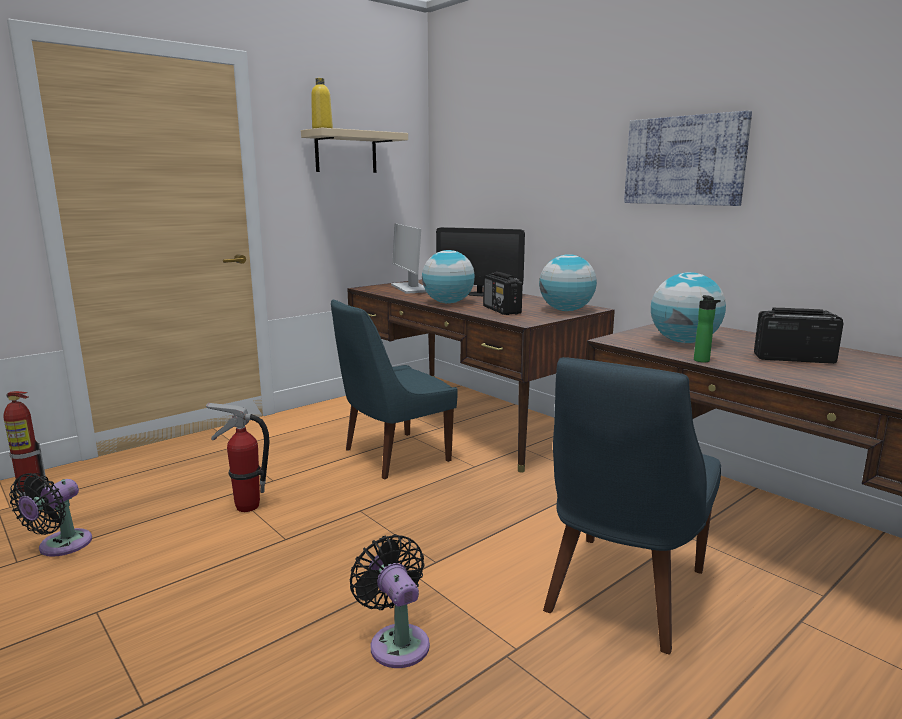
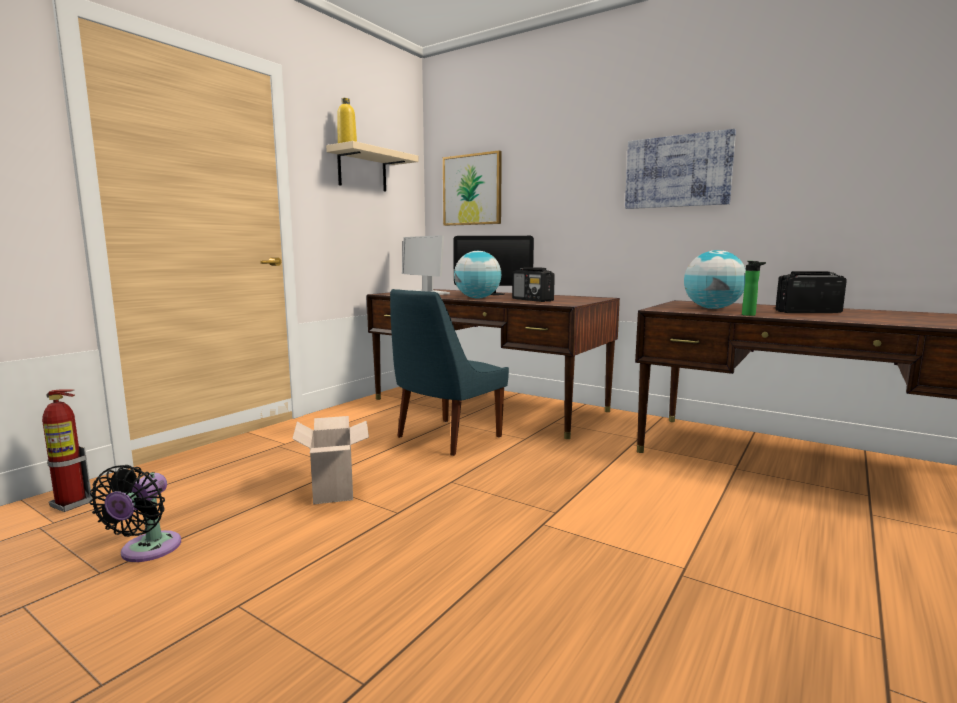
camera: 15 degrees left, 5 degrees down
(246, 507) = (335, 491): fire extinguisher -> cardboard box
(397, 642) = (577, 580): black fan -> none
(473, 169) = (472, 190): none -> picture
(566, 310) = (584, 299): globe -> none
(621, 594) = (728, 515): blue chair -> none

